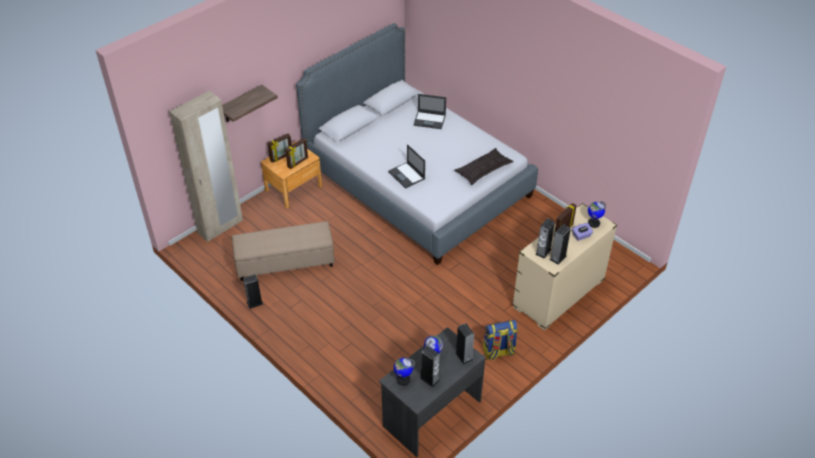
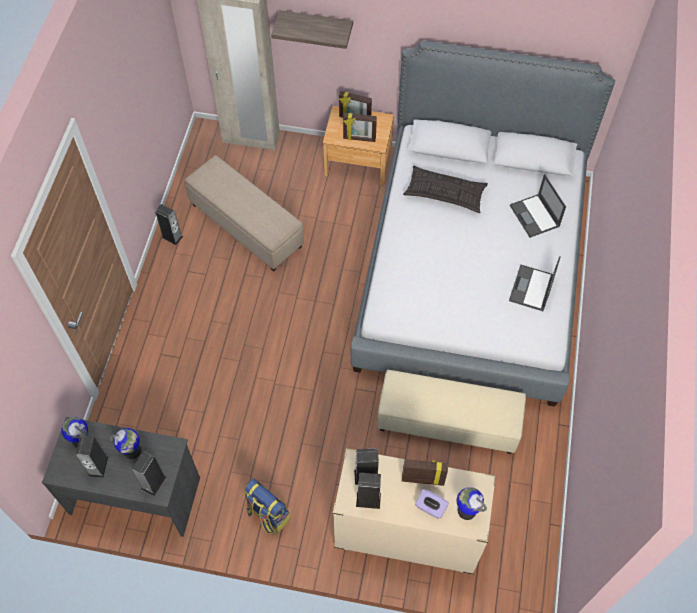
camera: 55 degrees right, 15 degrees up
(407, 175) = (413, 252): laptop -> laptop (531, 289)
(483, 169) = (496, 325): pillow -> pillow (445, 193)
(504, 242) = (448, 421): none -> beige ottoman

